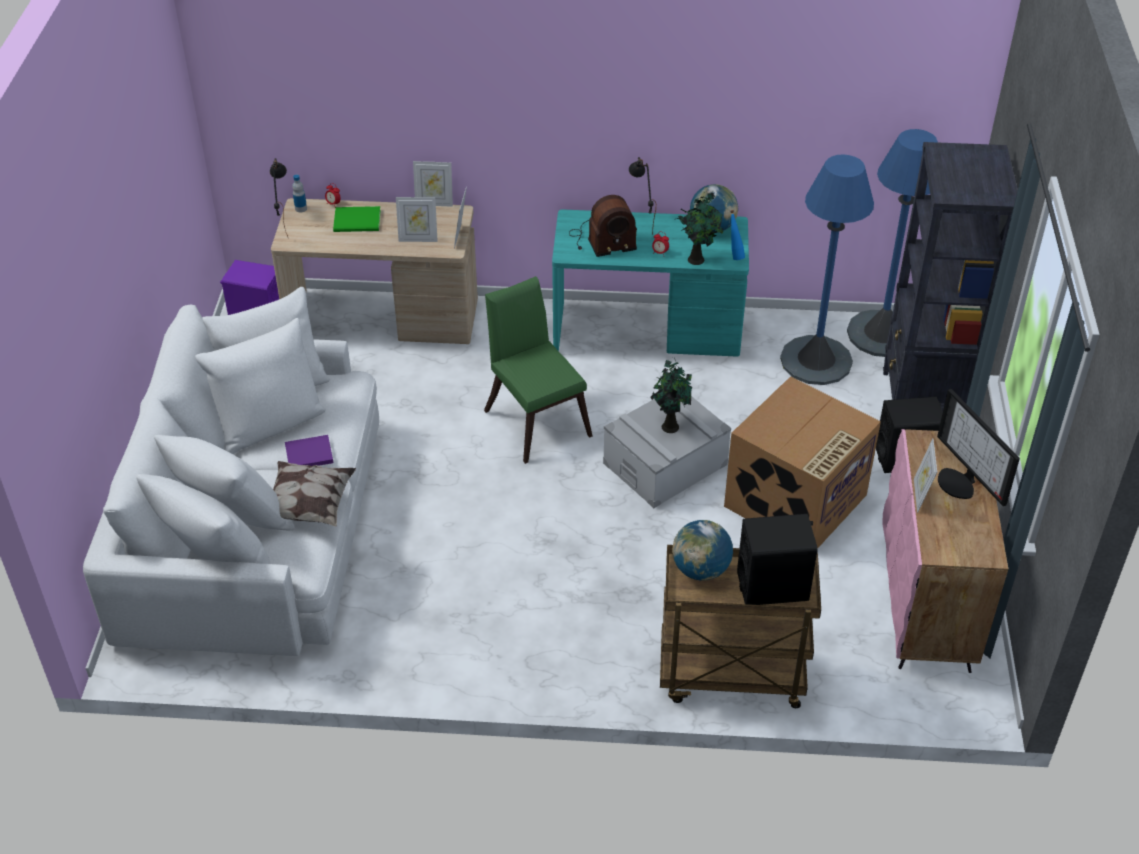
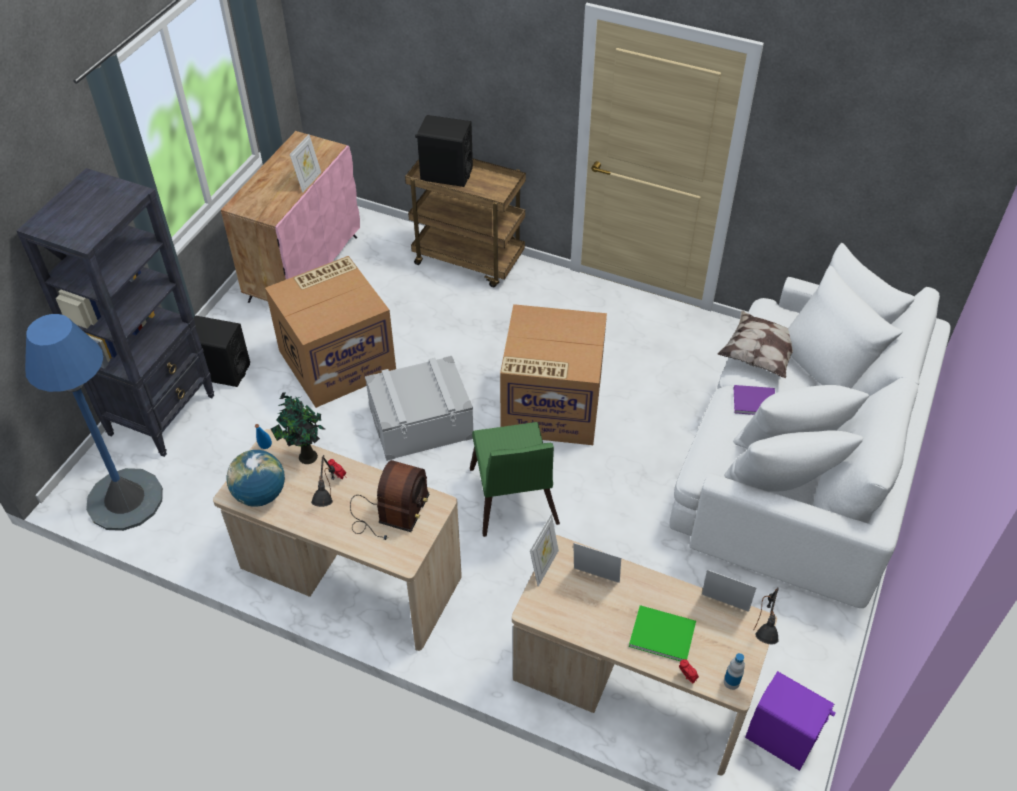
camera: 160 degrees left, 5 degrees up
(434, 203) = (557, 637): picture frame -> picture frame (723, 606)
(539, 516) = (550, 406): none -> cardboard box
(601, 240) = (389, 513): radio -> radio turned 105 degrees clockwise
(647, 332) = (349, 576): turquoise desk -> beige desk
(669, 425) = (415, 392): potted plant -> none
(700, 570) = (487, 194): globe -> none
(815, 361) = (213, 488): blue floor lamp -> none
(960, 483) = (273, 182): monitor -> none

